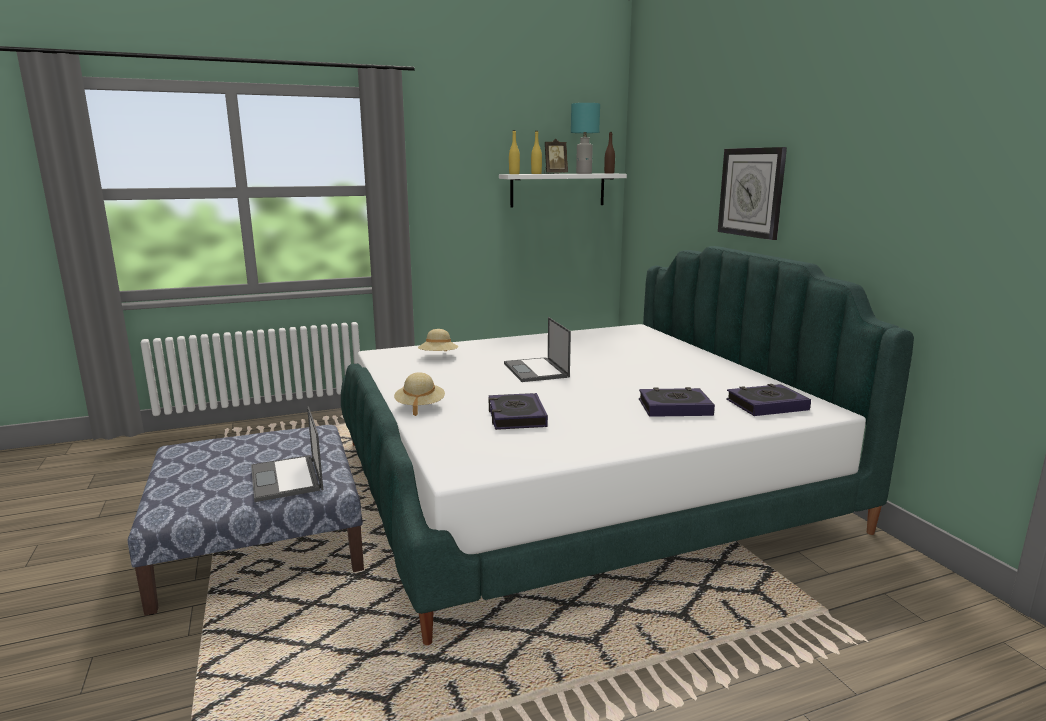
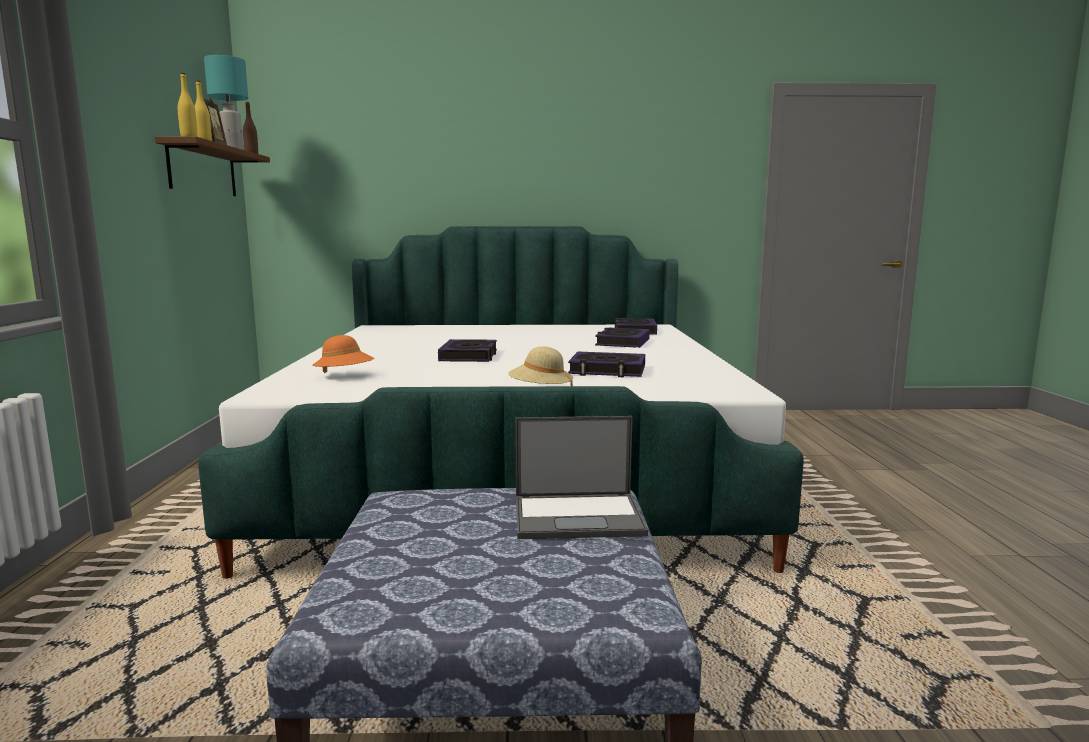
camera: 70 degrees left, 5 degrees down
(438, 357) = (345, 376): beige hat -> orange hat
(536, 370) = (469, 356): laptop -> book
(558, 190) = (203, 170): white shelf -> brown shelf
(751, 192) = (484, 173): wall clock -> none

